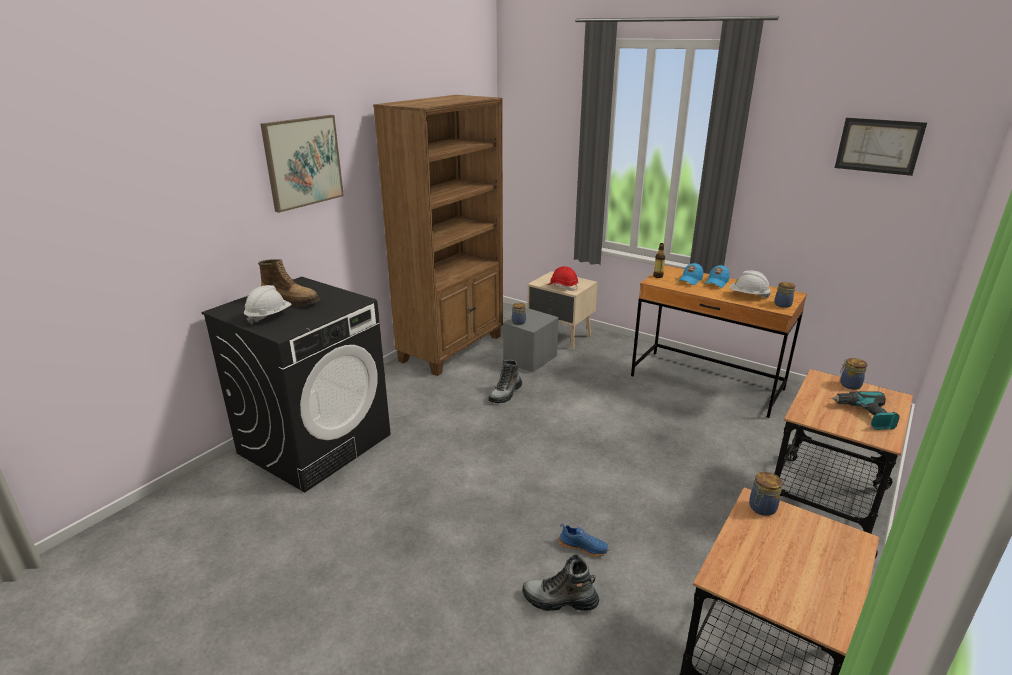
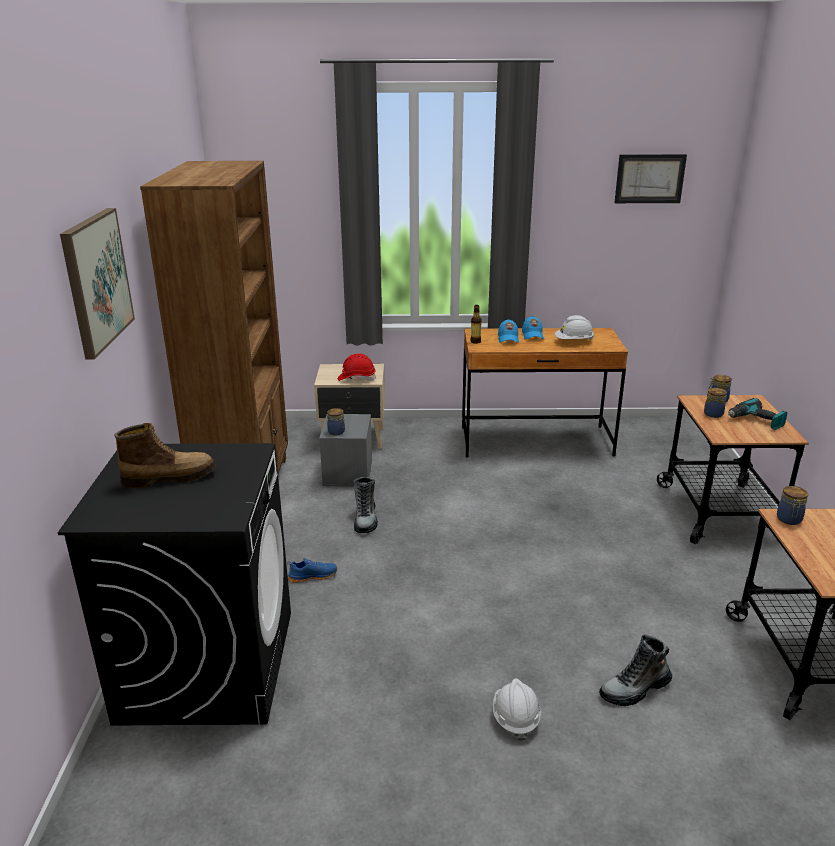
camera: 35 degrees left, 0 degrees up
(269, 316) = (173, 505): white hard hat -> white hard hat (515, 718)
(583, 546) = (601, 633): blue shoe -> blue shoe (312, 576)
(782, 304) = (609, 343): jar -> jar (713, 414)

